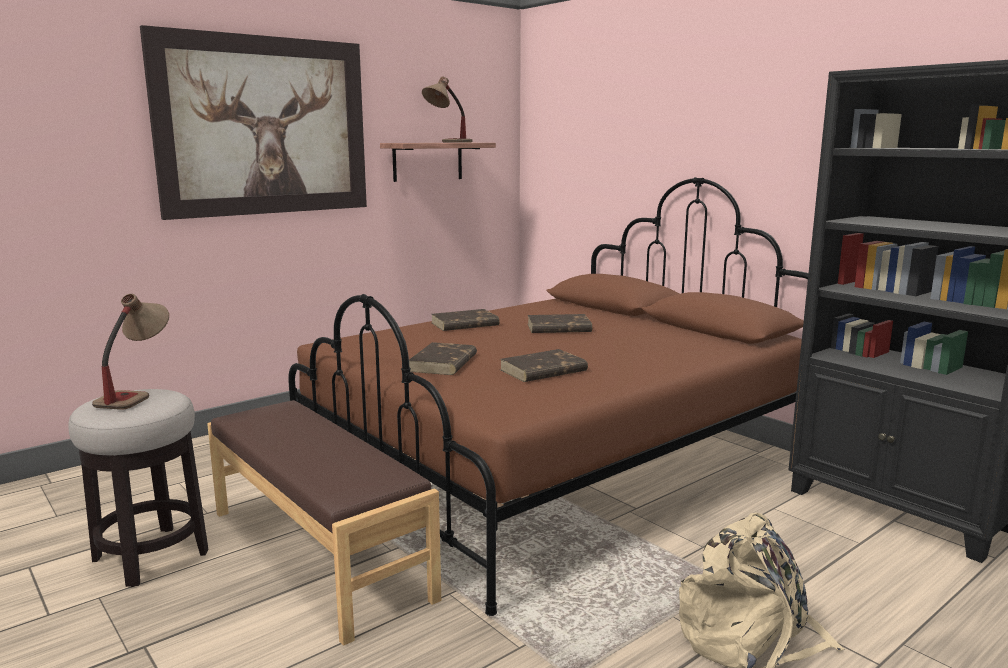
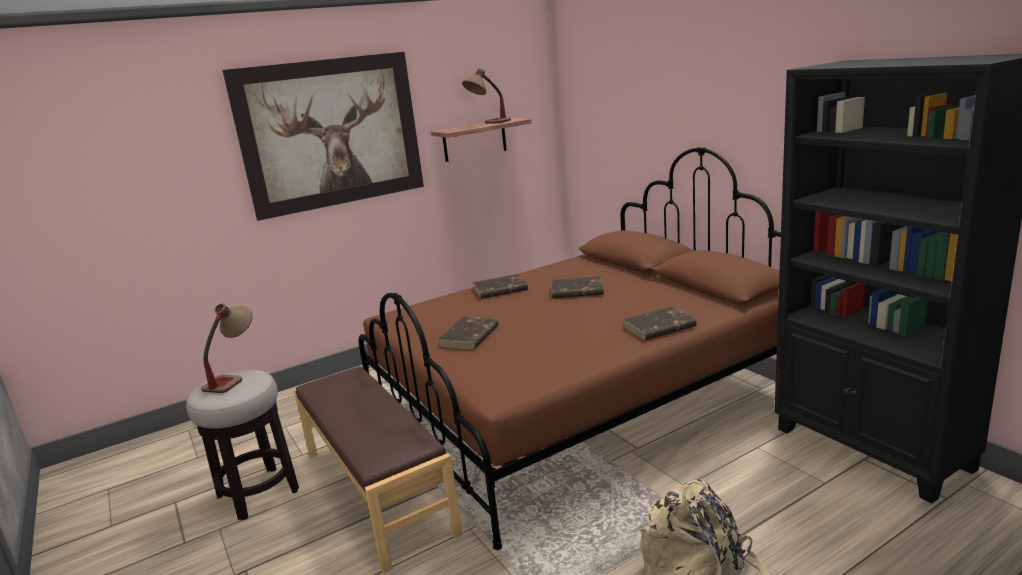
camera: 10 degrees right, 5 degrees up
(542, 371) = (547, 343): brown book -> brown book (658, 327)

